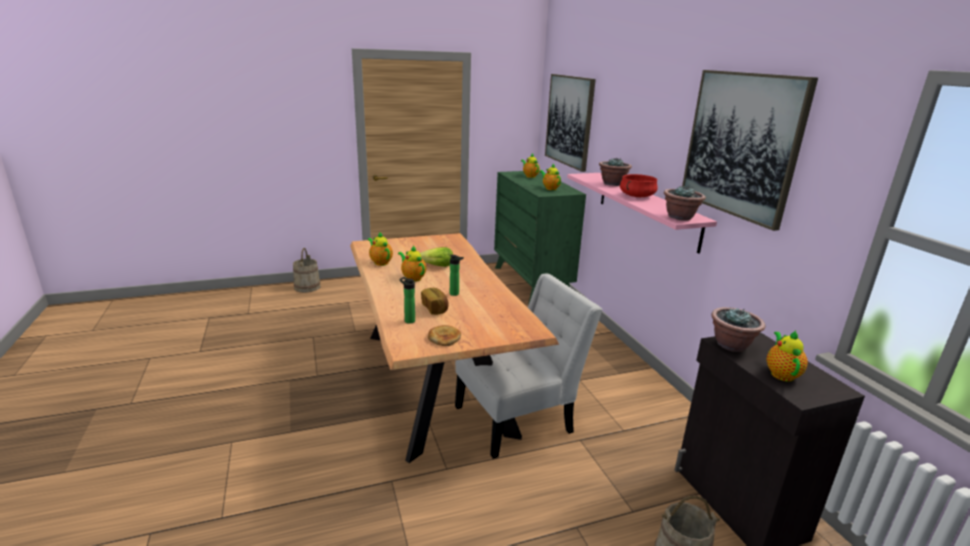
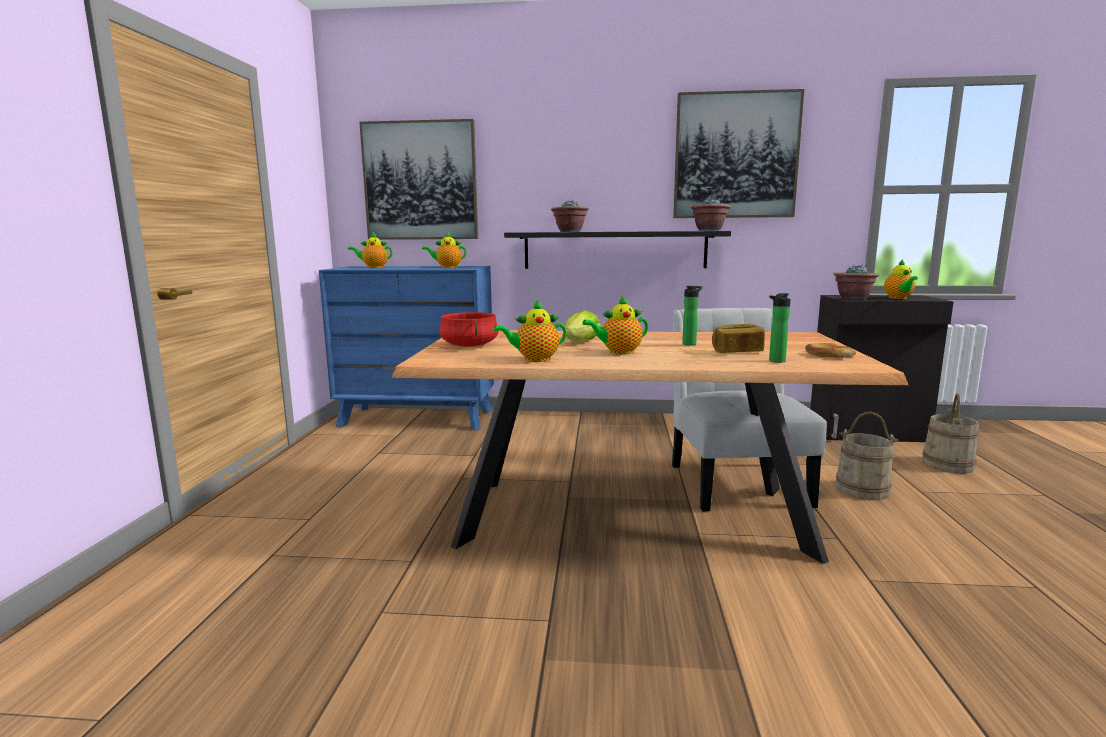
camera: 65 degrees left, 10 degrees down
(307, 287) = (105, 599): beige bucket -> beige bucket (862, 489)
(531, 282) = (417, 418): green dresser -> blue dresser
(637, 196) = (626, 231): red cooking pot -> red cooking pot (470, 346)
(646, 209) = (614, 250): pink shelf -> black shelf
(781, 373) = (898, 298): teapot -> teapot turned 120 degrees counterclockwise

